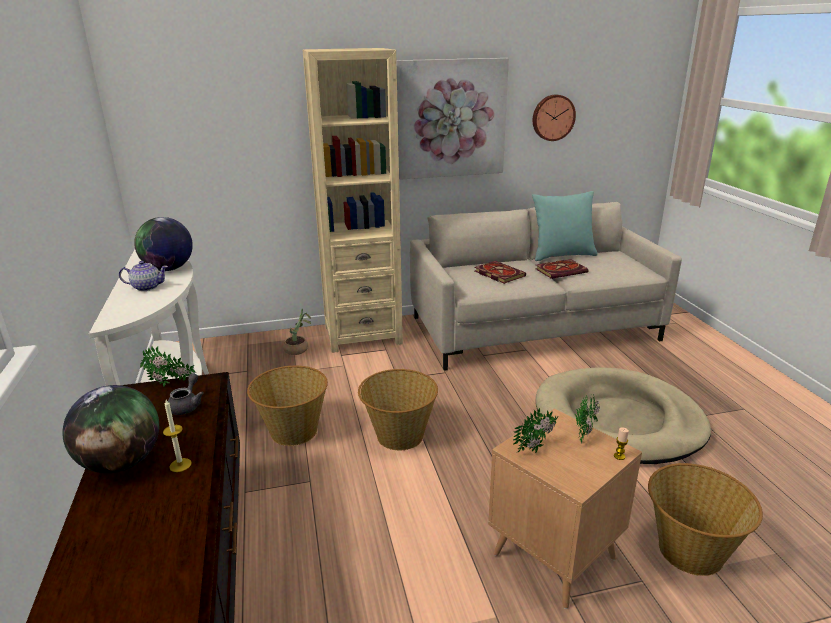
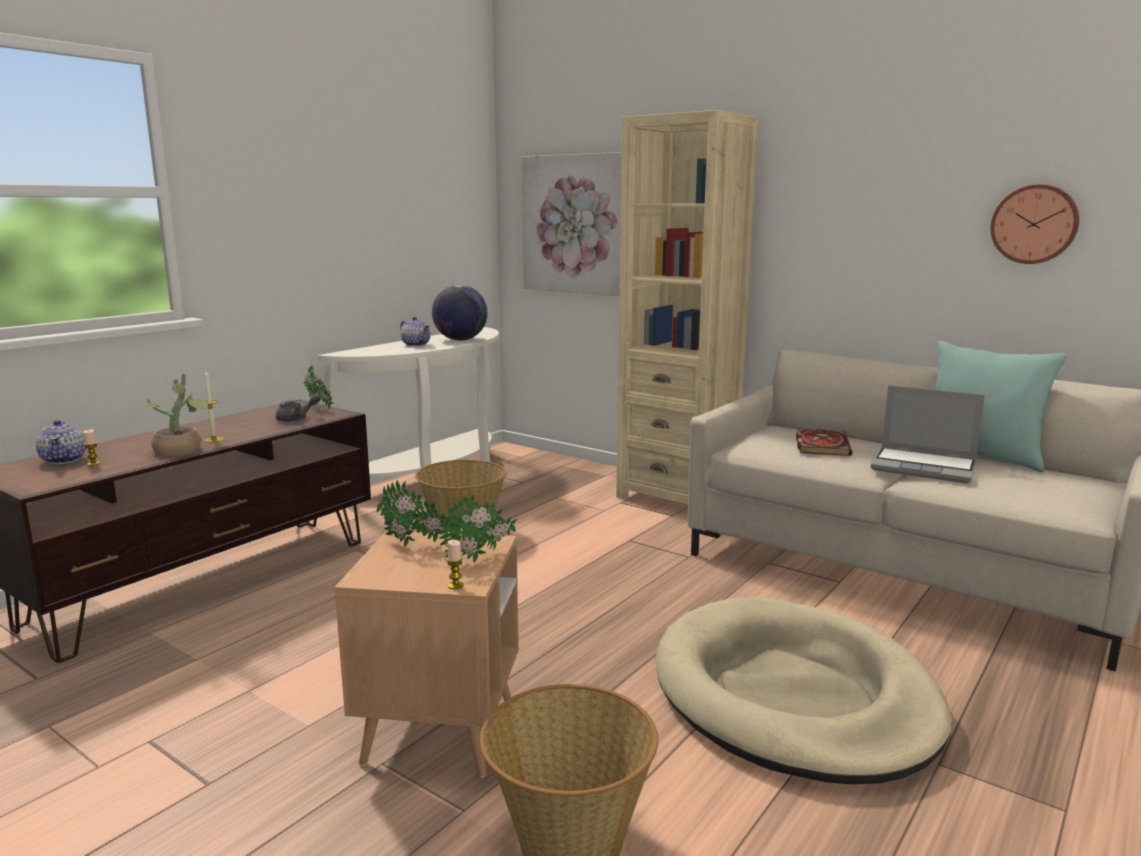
camera: 50 degrees right, 10 degrees down
(92, 582) = (64, 460): none -> teapot
(122, 462) = (201, 428): globe -> none
(145, 561) = (93, 464): none -> candle
(299, 349) = (594, 484): potted plant -> potted plant (181, 451)
(399, 435) = (530, 577): basket -> none
(451, 119) = (851, 217): picture -> picture (578, 224)
(561, 270) = (925, 467): book -> laptop

